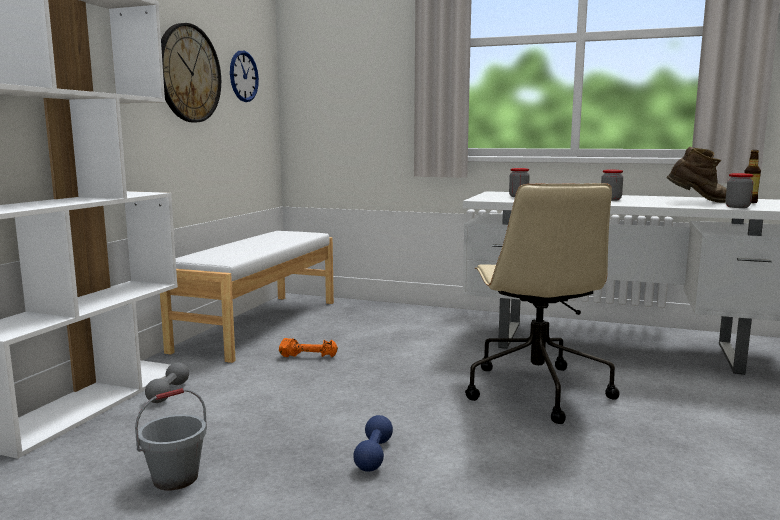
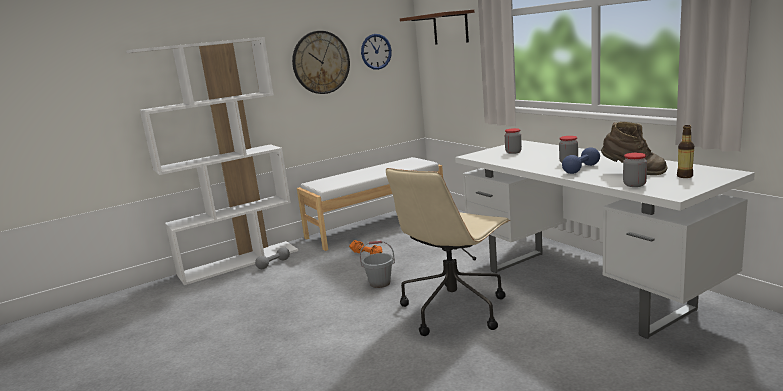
camera: 40 degrees right, 5 degrees up
(175, 479) = (216, 311): grey bucket -> grey bucket (379, 283)
(348, 59) = (450, 28): none -> brown shelf
(374, 455) = (302, 324): blue dumbbell -> blue dumbbell (581, 169)

